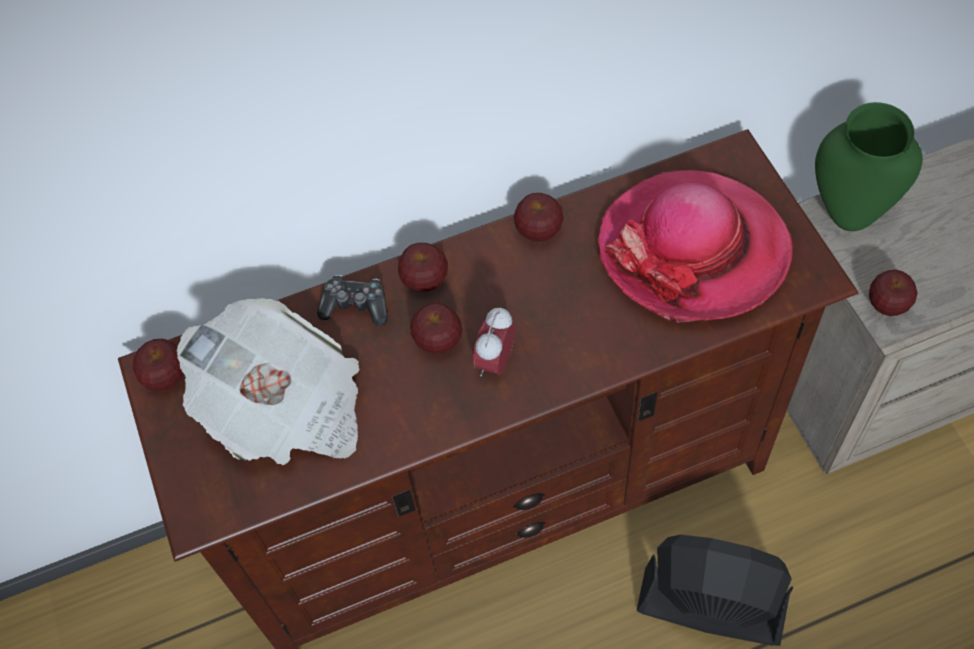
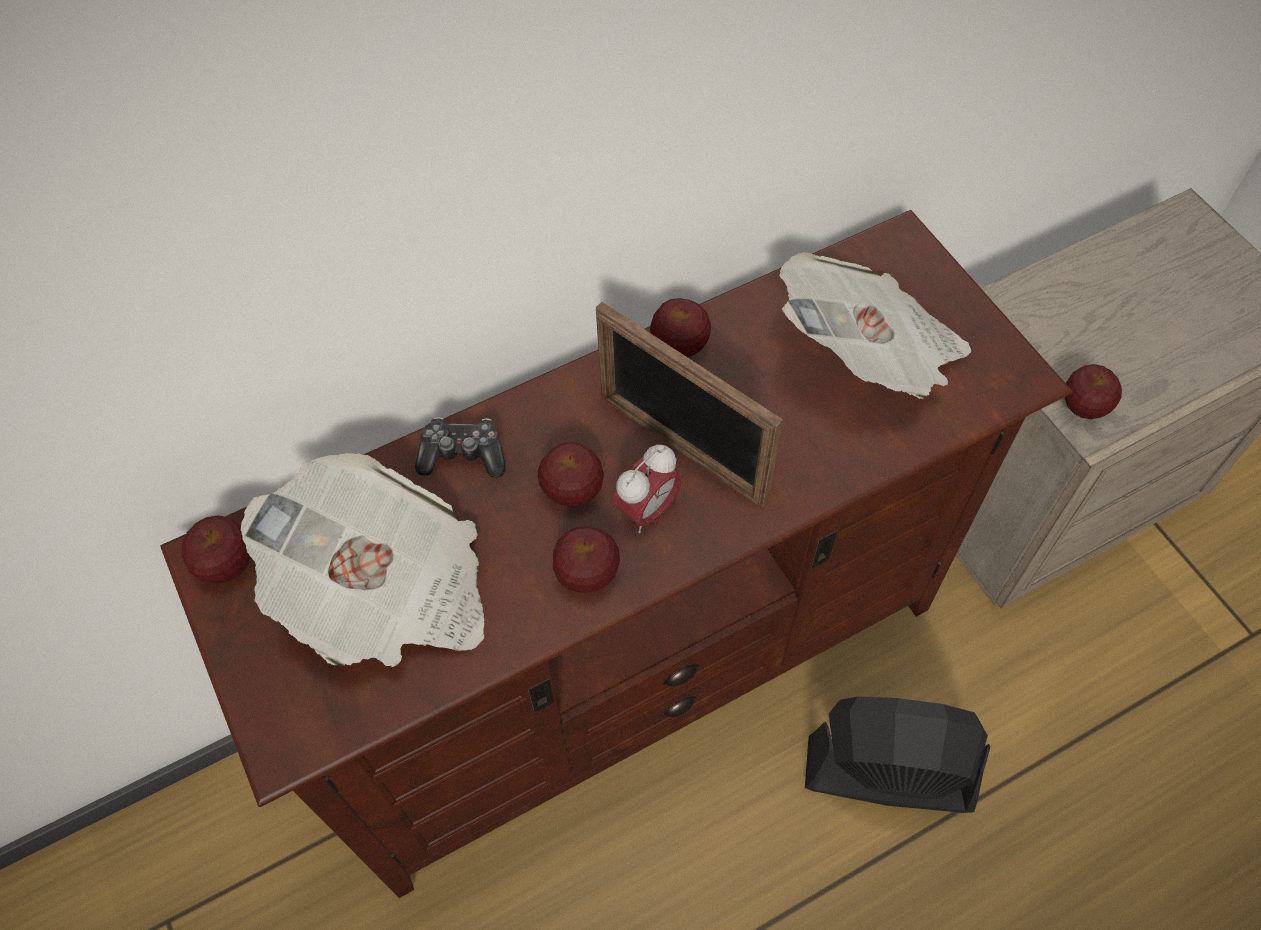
camera: 10 degrees left, 0 degrees up
(425, 281) = (547, 417): apple -> apple (587, 574)
(495, 361) = (647, 510): alarm clock -> alarm clock turned 150 degrees counterclockwise
(529, 314) = (681, 448): none -> picture frame
(693, 250) = (869, 355): hat -> newspaper
(848, 217) = (1022, 309): green vase -> none

